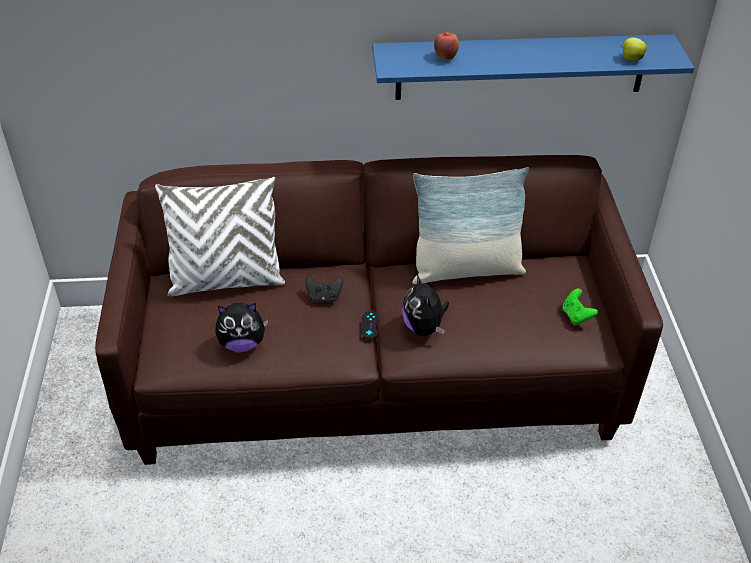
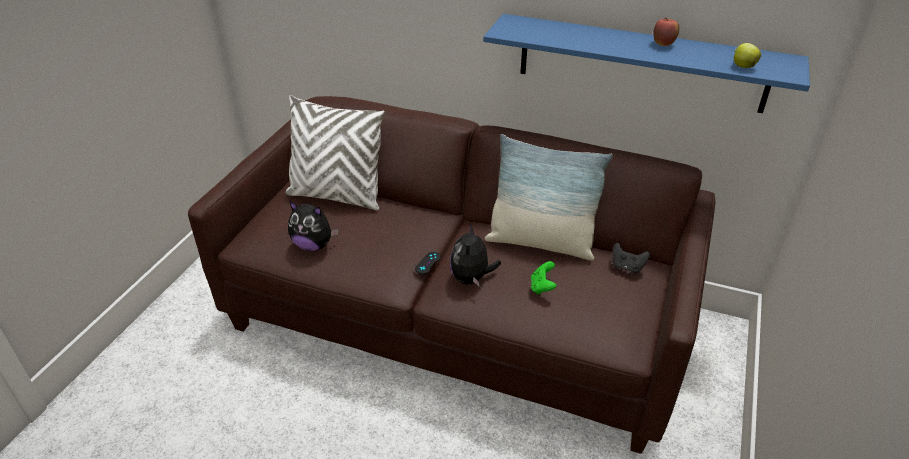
camera: 25 degrees right, 5 degrees down
(324, 297) = (403, 229): black game controller -> black game controller (627, 267)
(446, 57) = (558, 33): apple -> apple (663, 44)
(576, 316) = (622, 312): green game controller -> green game controller (542, 287)

